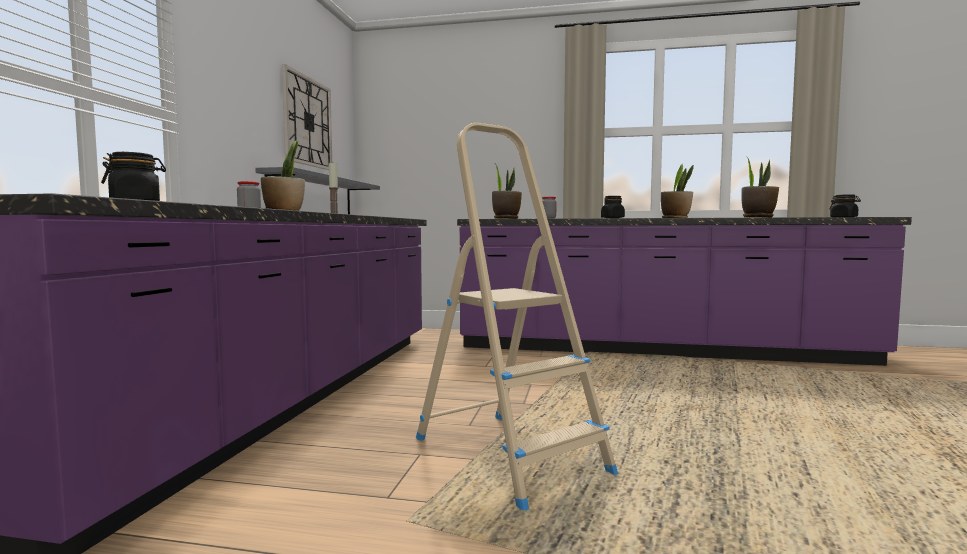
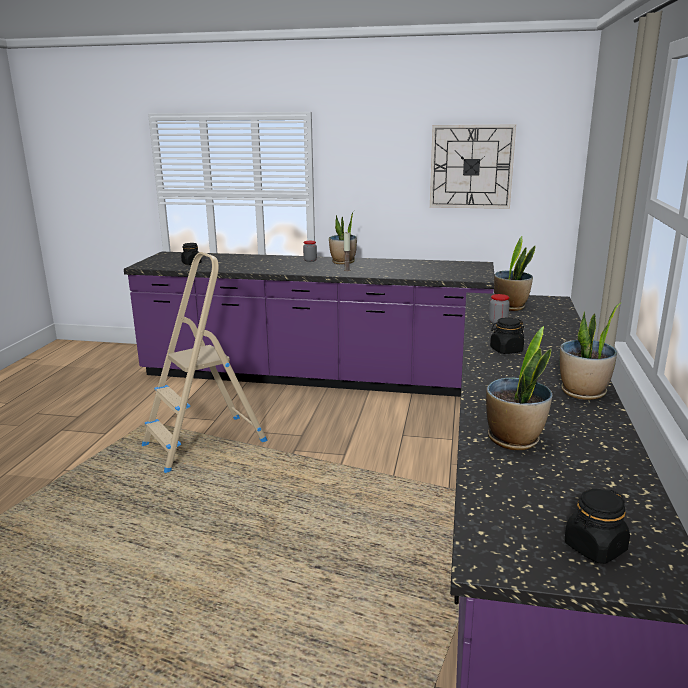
camera: 90 degrees right, 15 degrees up
(313, 195) = (474, 234): grey shelf -> none

